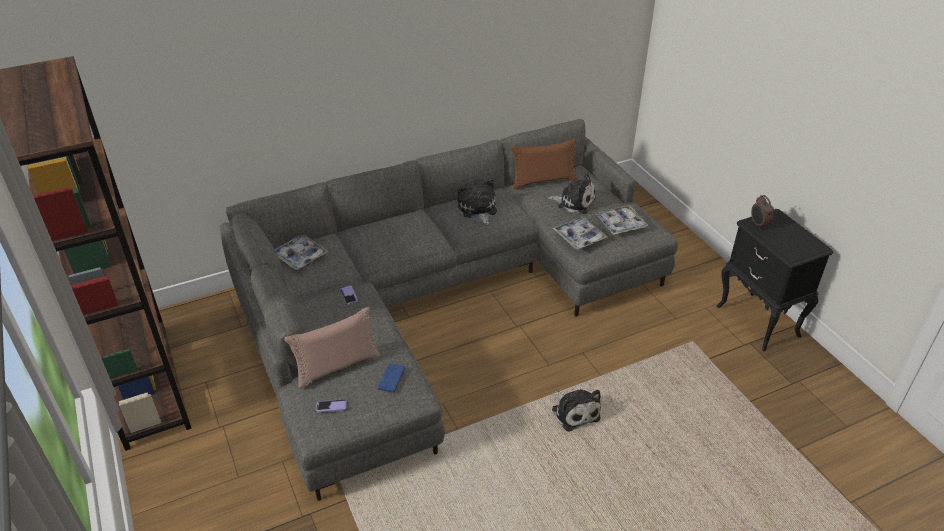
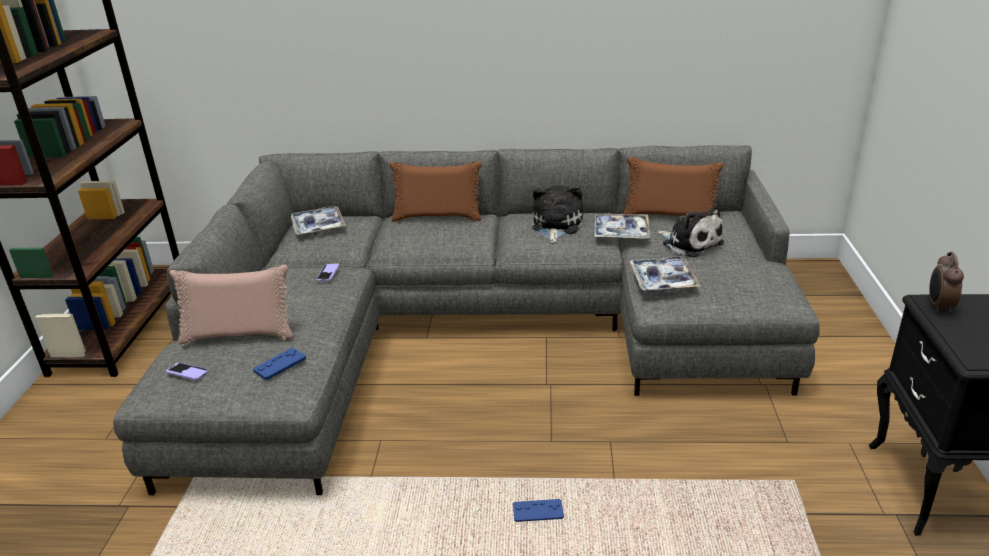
camera: 30 degrees right, 10 degrees down
(385, 223) = (437, 217): none -> brown pillow
(574, 412) = (538, 512): plush toy -> blue game controller
(620, 224) = (736, 279): tray -> tray (621, 232)

